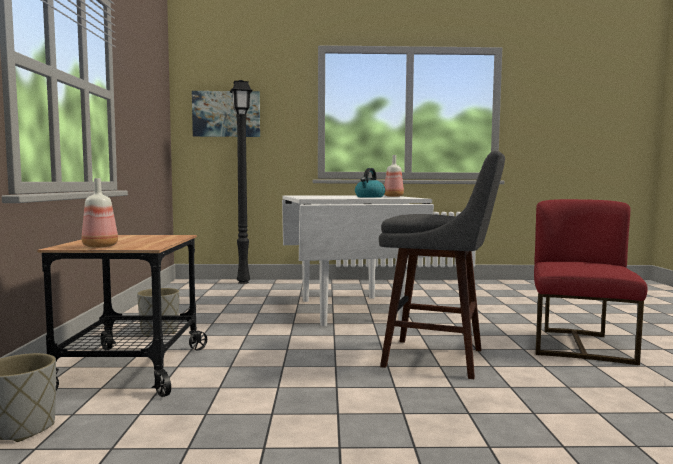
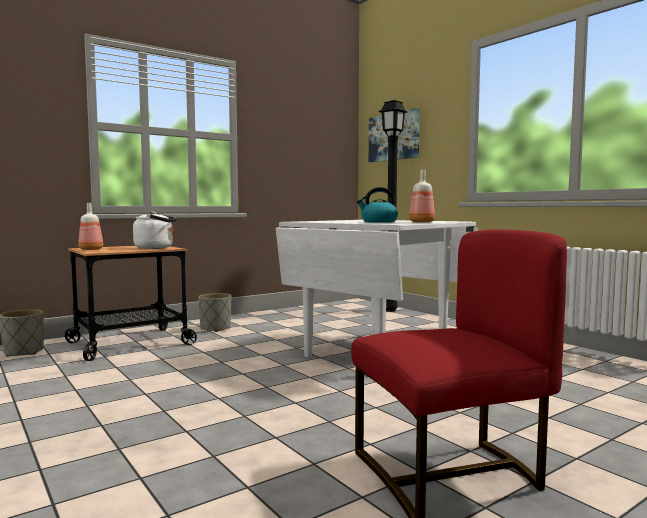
camera: 55 degrees right, 0 degrees up
(158, 237) = (156, 248): none -> white kettle
(440, 358) = (268, 412): grey stool -> none

